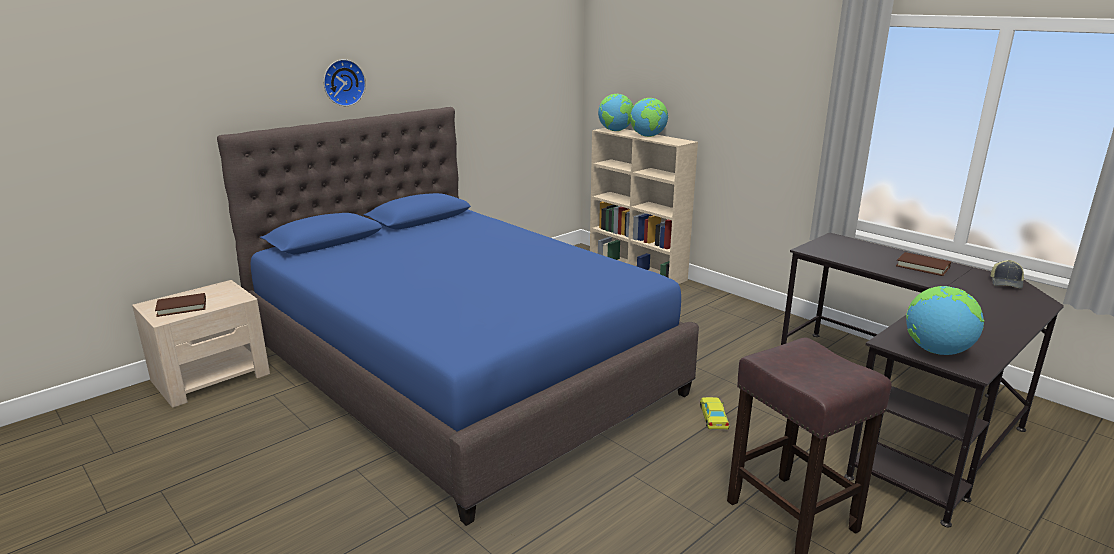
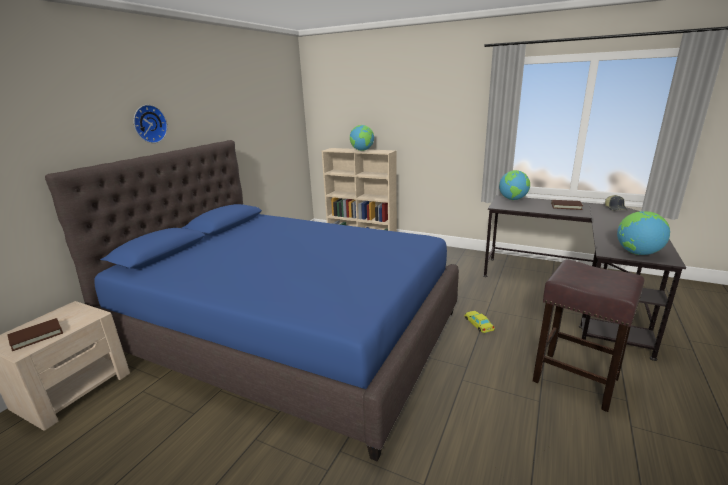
camera: 20 degrees left, 0 degrees up
(616, 131) = (337, 149): globe -> globe (513, 199)

